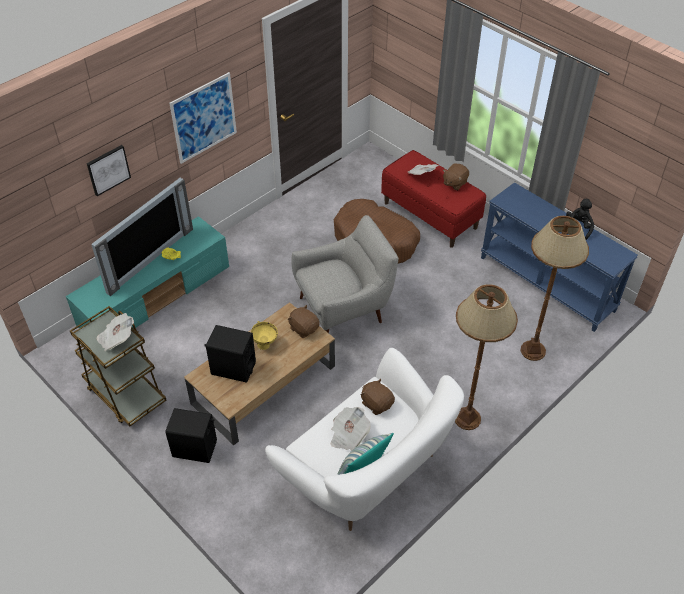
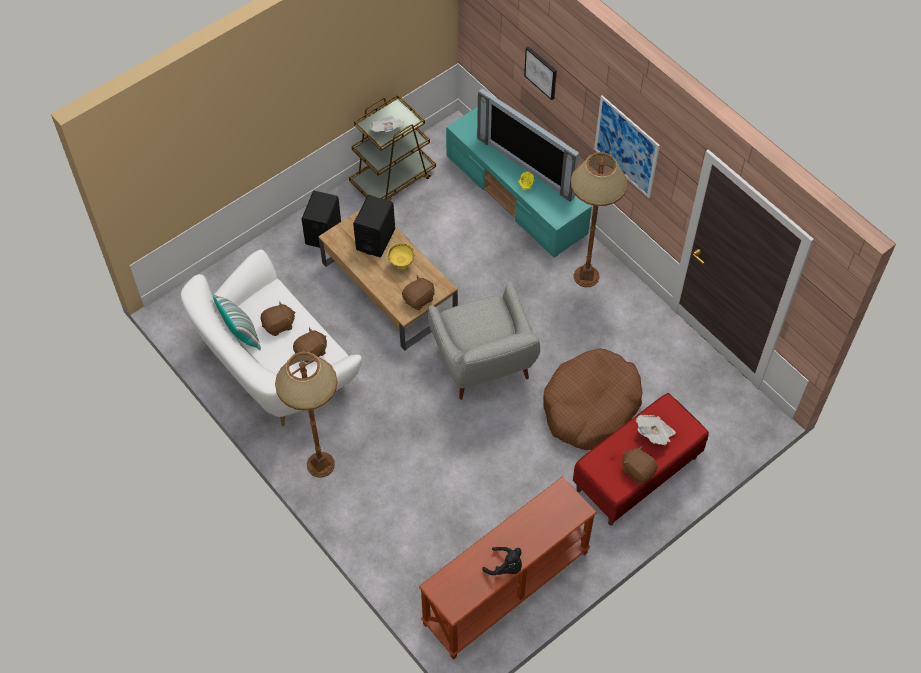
camera: 95 degrees right, 10 degrees up
(348, 435) = (279, 325): newspaper -> brown plush toy
(532, 351) = (402, 548): brown floor lamp -> brown floor lamp (586, 276)
(547, 283) = (506, 589): blue console table -> brown console table

